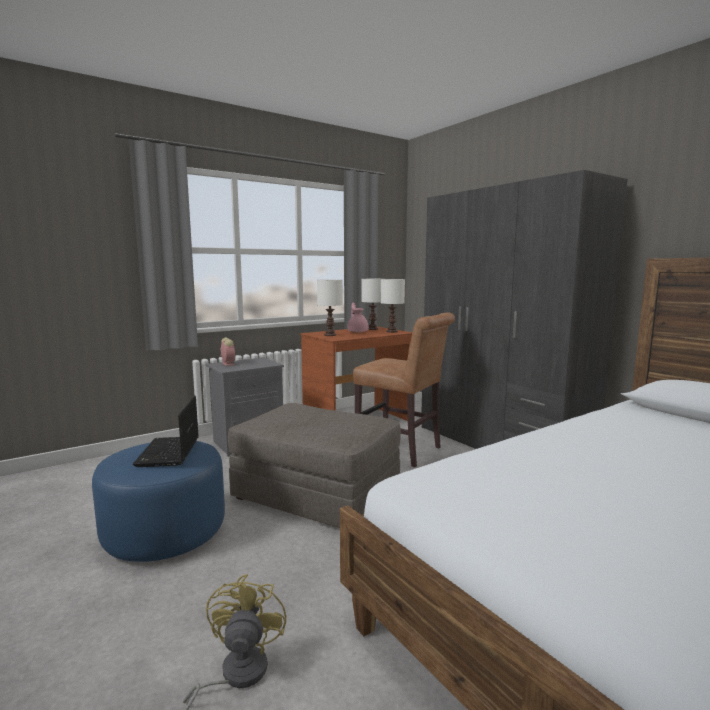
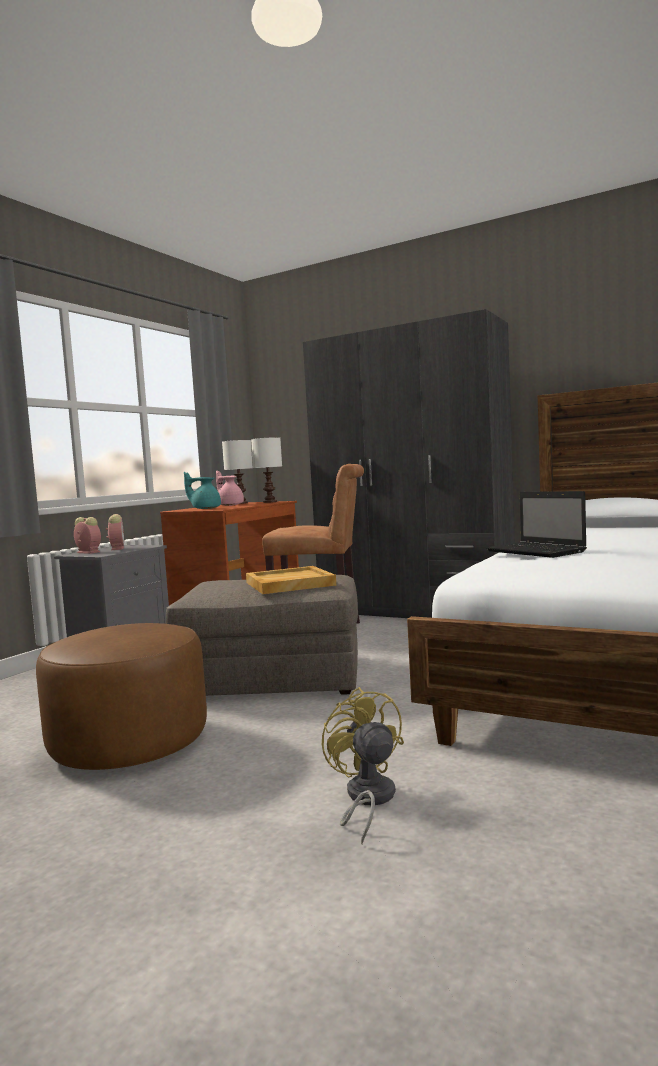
camera: 25 degrees left, 5 degrees down
(165, 533) = (129, 744): blue ottoman -> brown ottoman
(169, 453) = (132, 631): laptop -> laptop (537, 551)
(250, 362) = (117, 548): none -> alarm clock
(327, 425) = (289, 584): none -> beige tray
(330, 335) = (205, 508): white table lamp -> turquoise teapot

